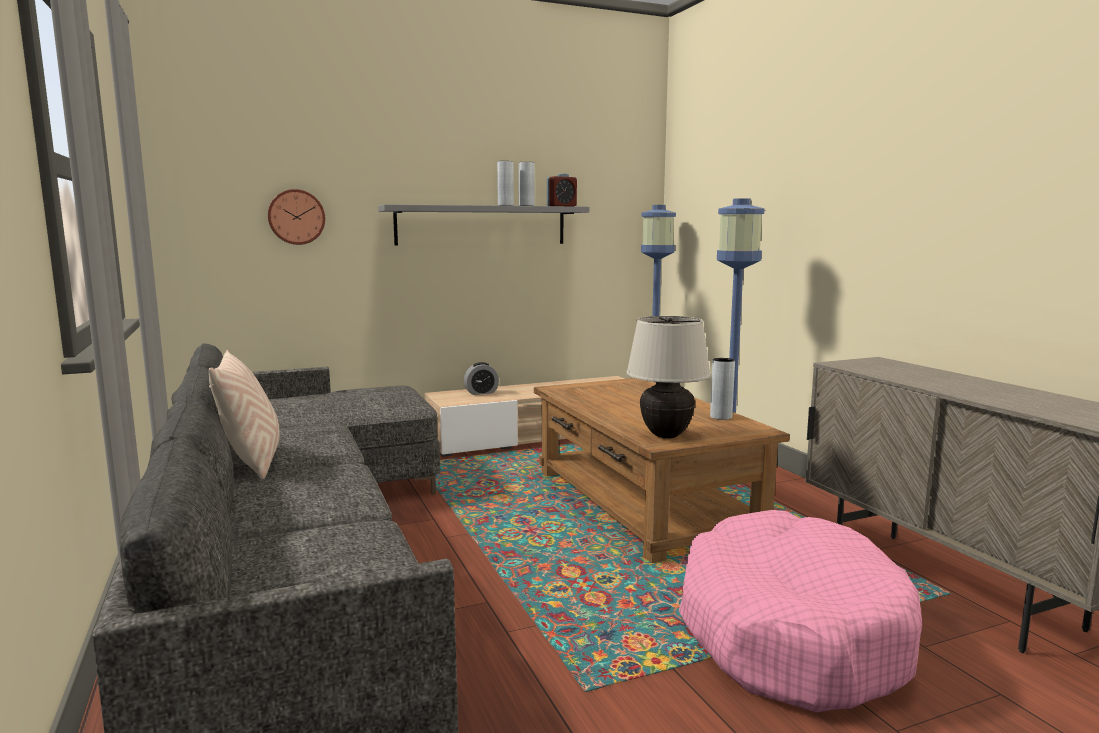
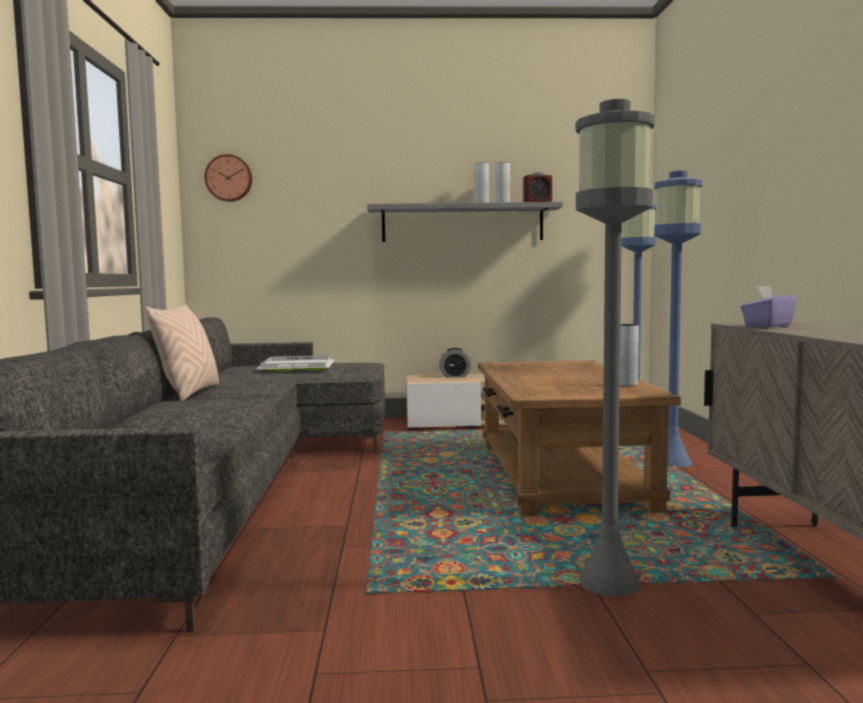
camera: 20 degrees right, 5 degrees down
(296, 217) = (300, 218): wall clock -> wall clock (229, 178)
(327, 402) = (298, 367): none -> white tray
(666, 435) = (547, 392): beige table lamp -> none
(789, 632) = (610, 582): pink dog bed -> grey floor lamp
(875, 370) = (767, 326): none -> purple tissue box

